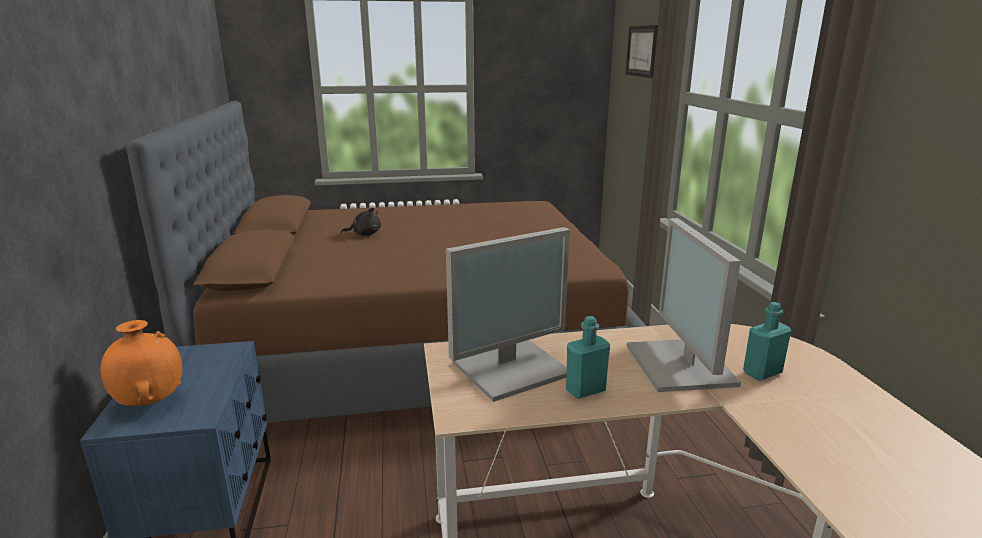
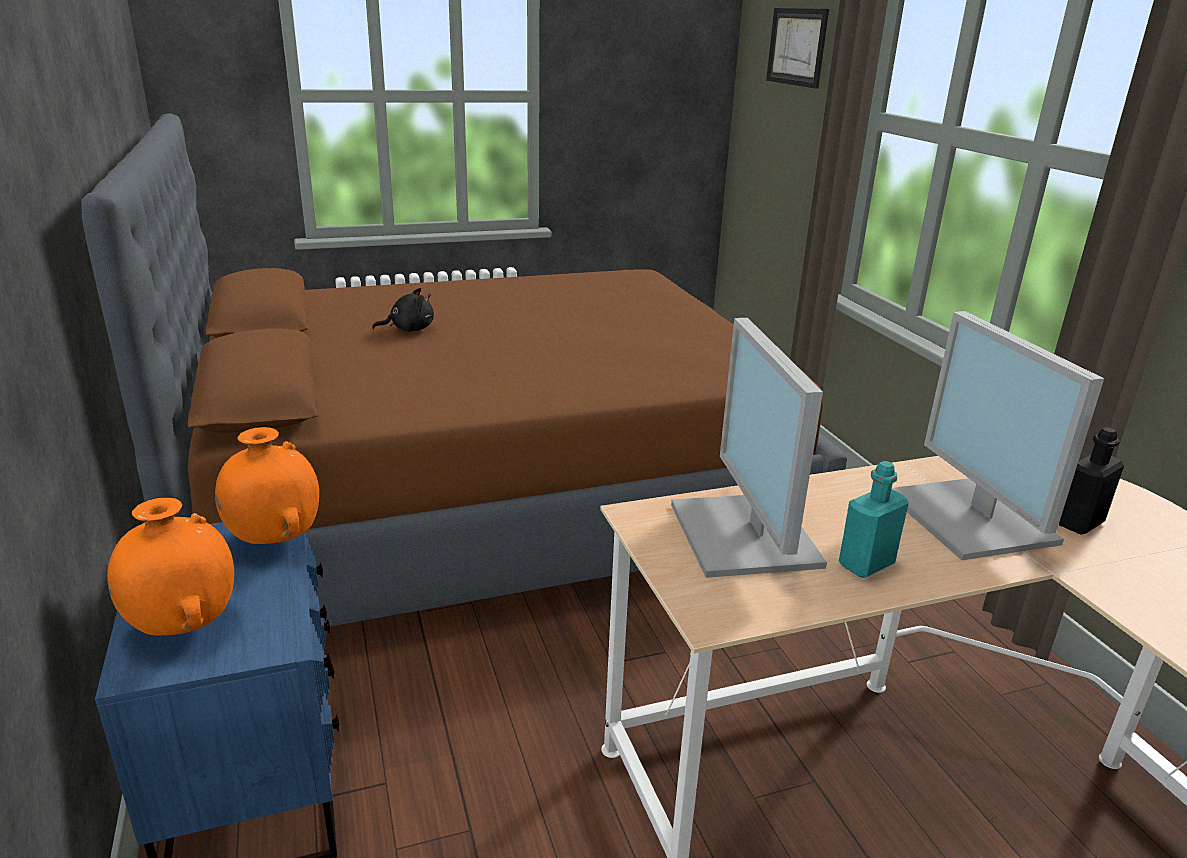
camera: 10 degrees left, 5 degrees up
(228, 356) = (275, 540): none -> orange vase
(512, 367) = (747, 536): monitor -> monitor turned 120 degrees clockwise
(762, 373) = (1078, 523): turquoise bottle -> black bottle

